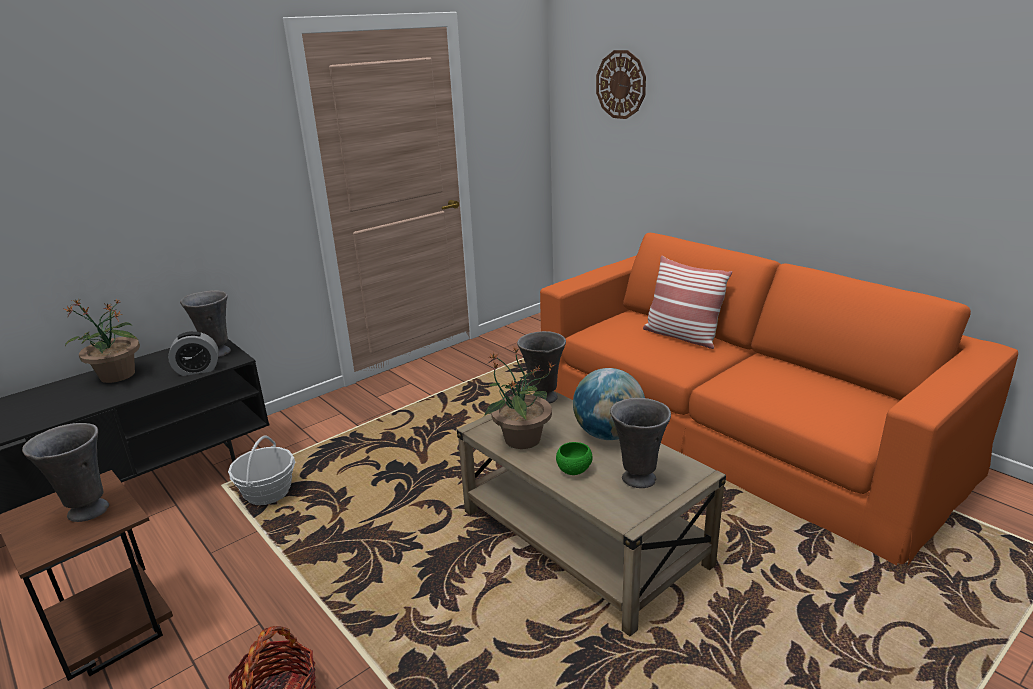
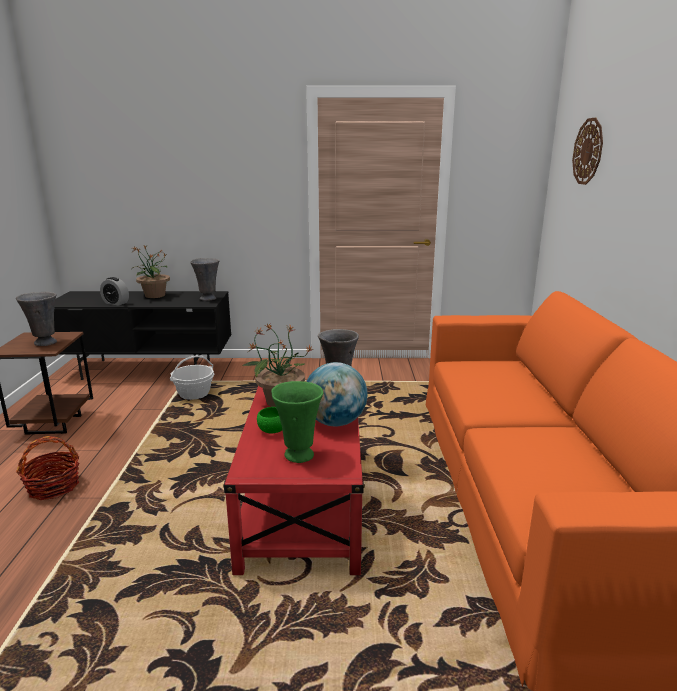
camera: 40 degrees right, 5 degrees down
(198, 370) = (185, 303): alarm clock -> alarm clock (116, 303)
(582, 538) = (303, 503): beige coffee table -> red coffee table
(637, 479) = (298, 454): grey vase -> green vase
(681, 336) = (525, 389): pillow -> none

